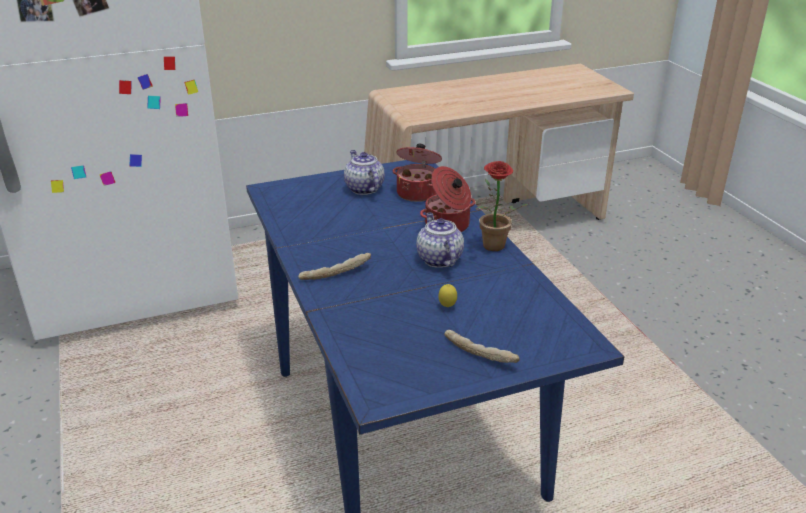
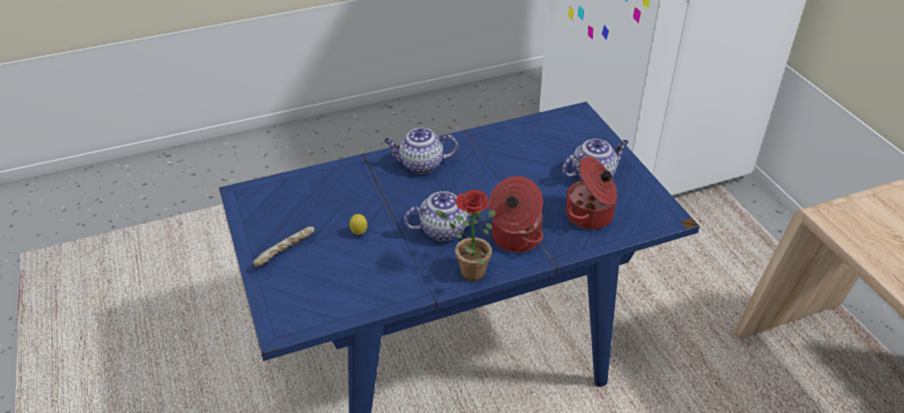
camera: 90 degrees right, 10 degrees up
(335, 273) = (420, 165): bread -> teapot

